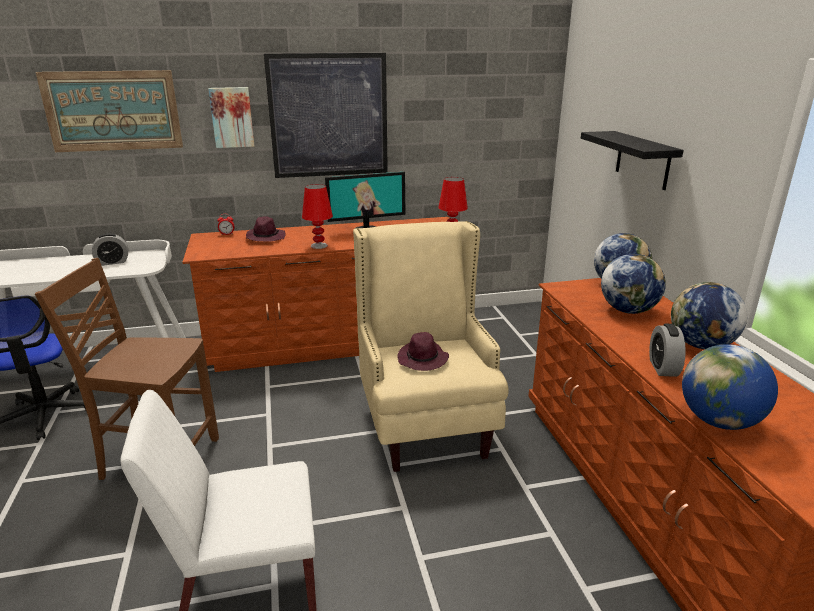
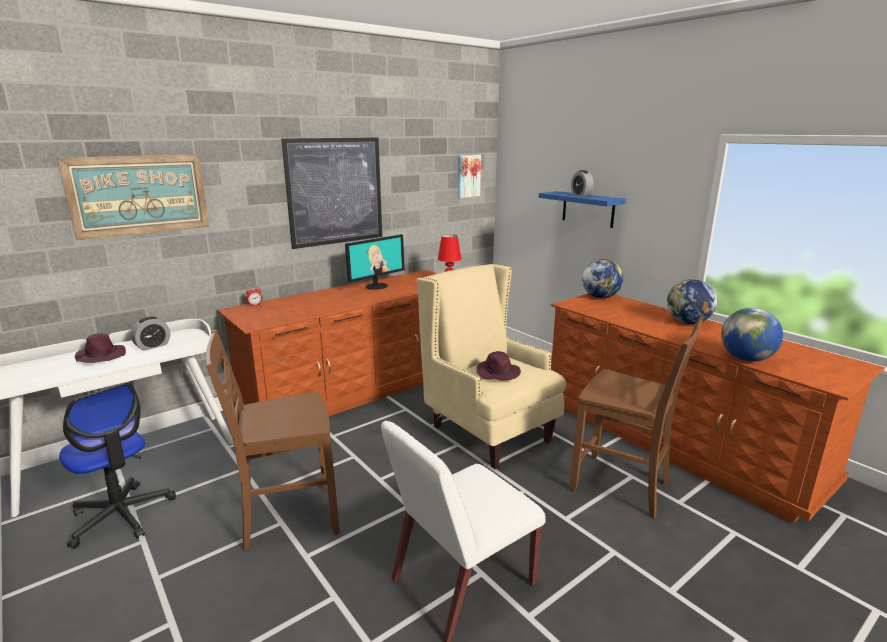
camera: 25 degrees left, 5 degrees down
(232, 117) = (254, 196): picture -> picture (468, 176)
(265, 238) = (296, 303): purple hat -> purple hat (101, 357)
(319, 246) = (353, 302): red table lamp -> none
(526, 542) = (622, 487): none -> brown chair
(628, 310) = (625, 310): globe -> none
(642, 160) = (588, 209): black shelf -> blue shelf
(663, 368) = (685, 338): alarm clock -> alarm clock (581, 195)

